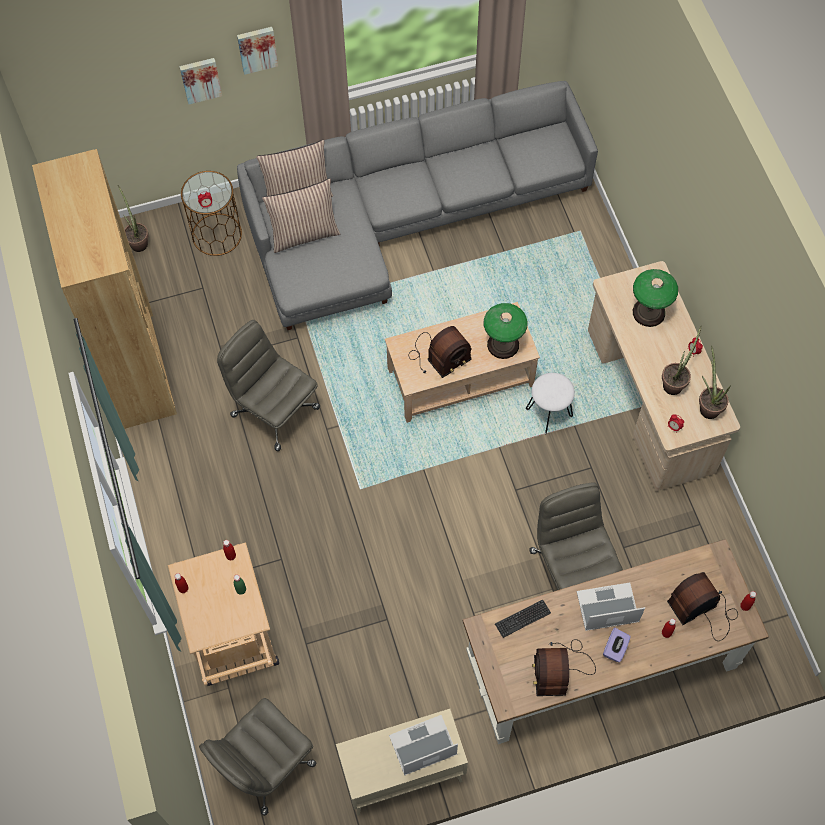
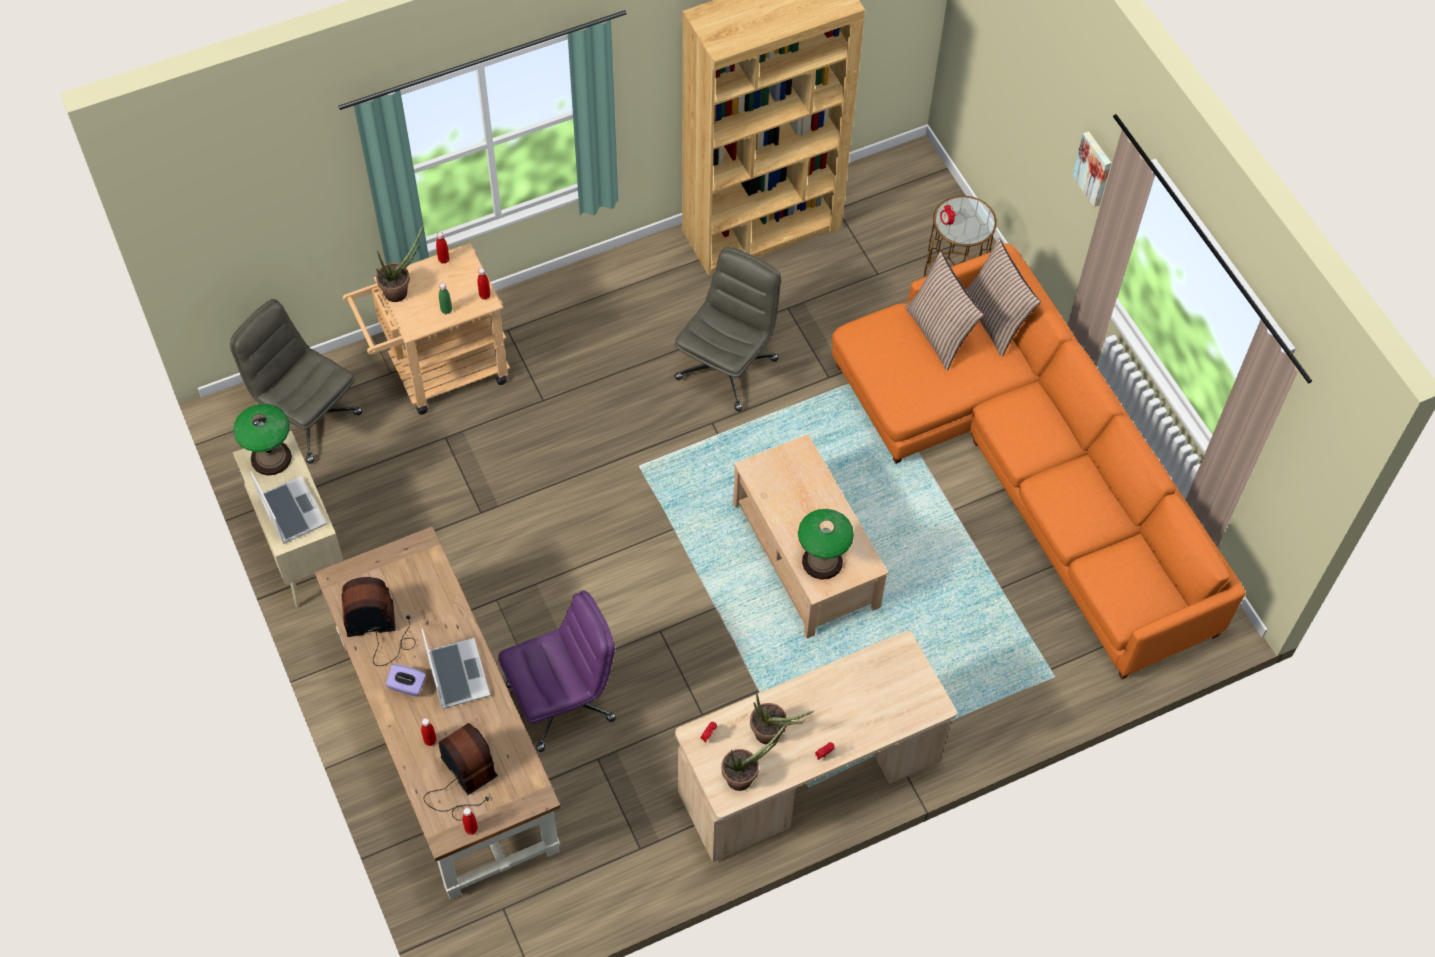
camera: 80 degrees right, 5 degrees down
(138, 241) = (927, 202): potted plant -> potted plant (401, 290)
(200, 79) = (1051, 134): picture -> none
(402, 217) = (1025, 467): grey sofa -> orange sofa
(438, 356) = (793, 493): radio -> none
(522, 619) = (437, 586): keyboard -> none
(548, 412) = (772, 659): white stool -> none
(571, 569) = (562, 701): grey office chair -> purple office chair
(648, 312) = (872, 699): table lamp -> table lamp (270, 458)

